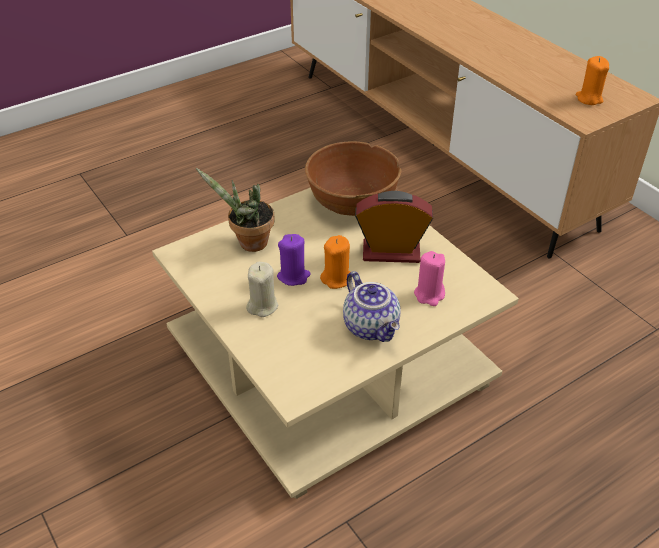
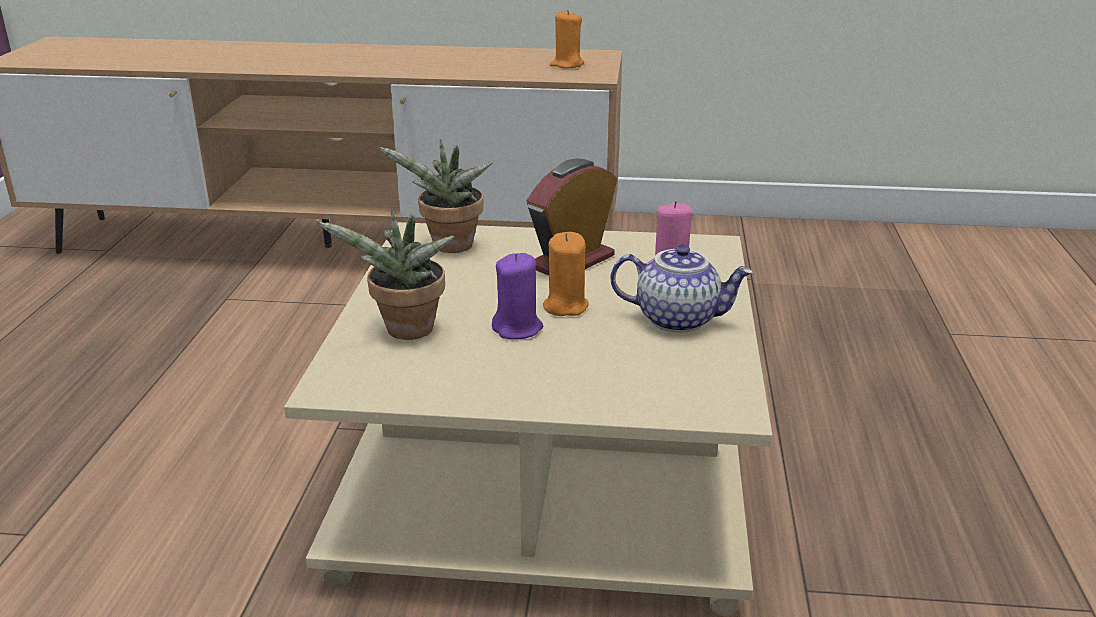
camera: 50 degrees left, 15 degrees down
(262, 306) = (539, 369): beige candle -> none
(352, 202) = (449, 248): brown bowl -> potted plant

